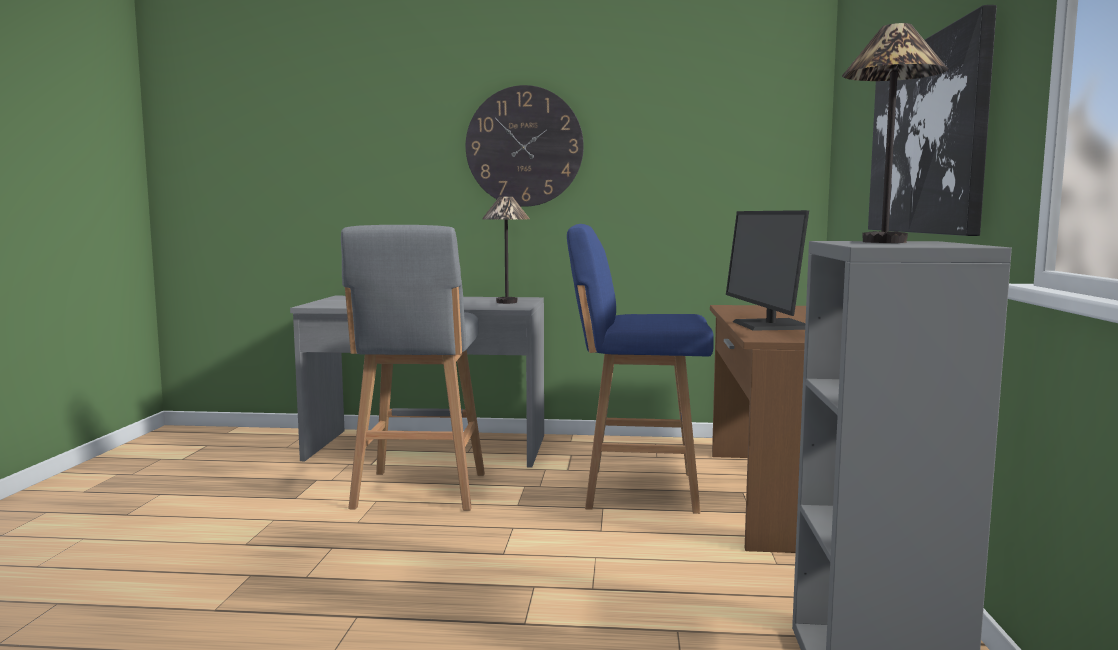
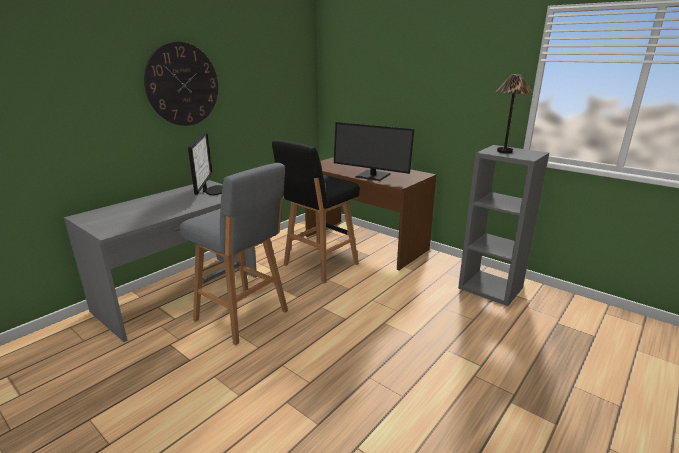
camera: 55 degrees left, 15 degrees up
(506, 302) = (213, 190): table lamp -> monitor
(636, 490) = (319, 265): blue stool -> black stool
(926, 138) = (433, 93): picture -> none

